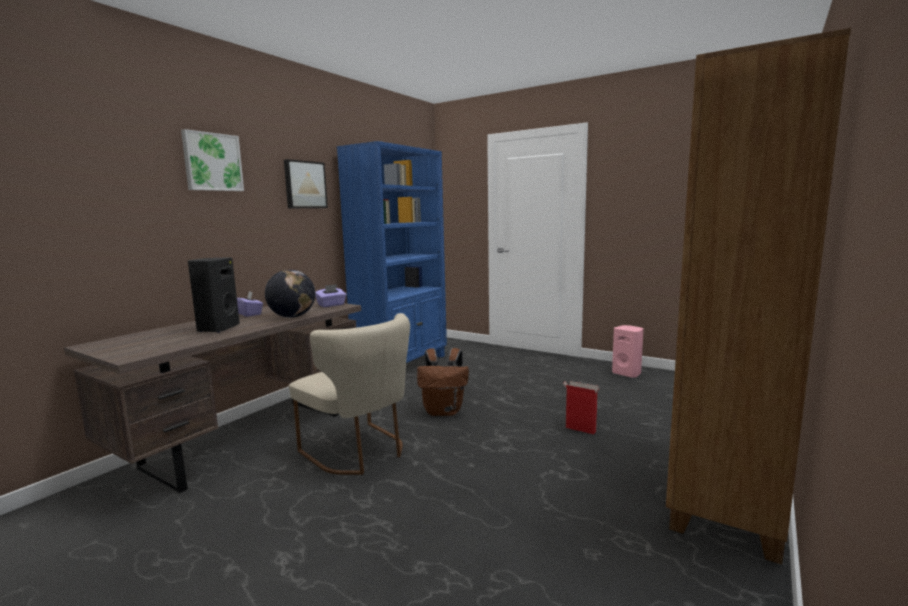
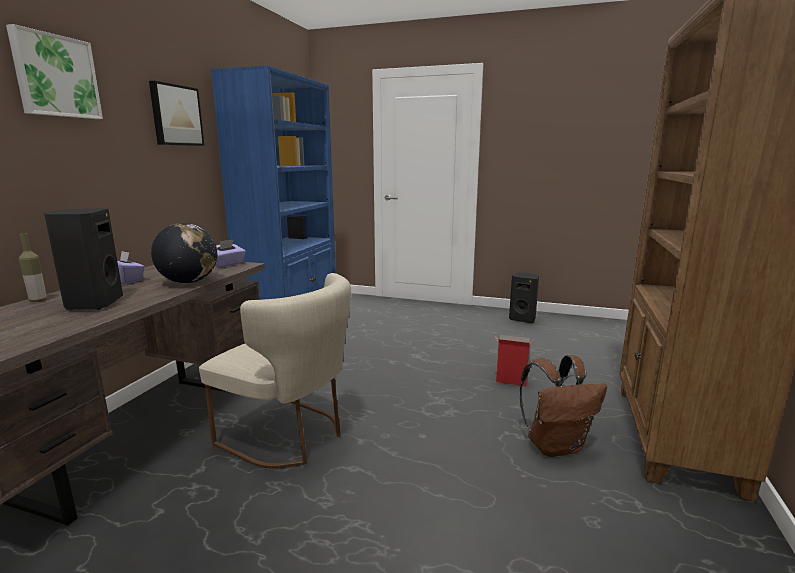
camera: 15 degrees left, 5 degrees up
(184, 325) = (38, 300): none -> bottle
(444, 411) = (364, 376): brown backpack -> brown backpack (555, 445)
(627, 373) = (523, 319): pink speaker -> black speaker

